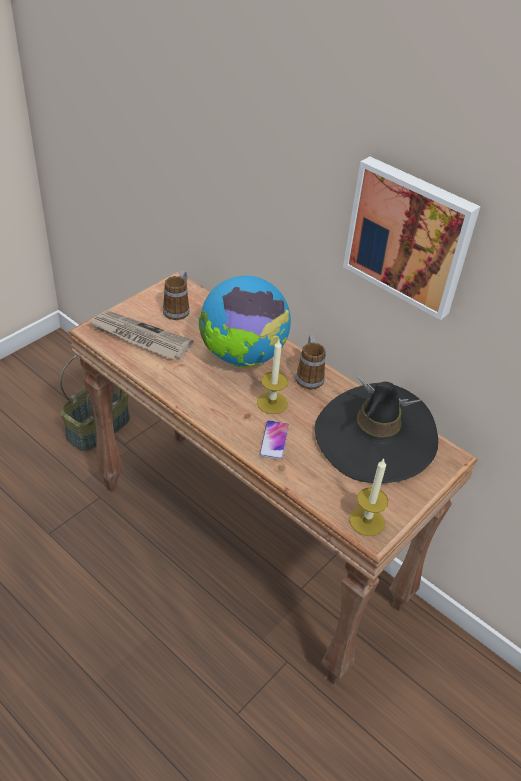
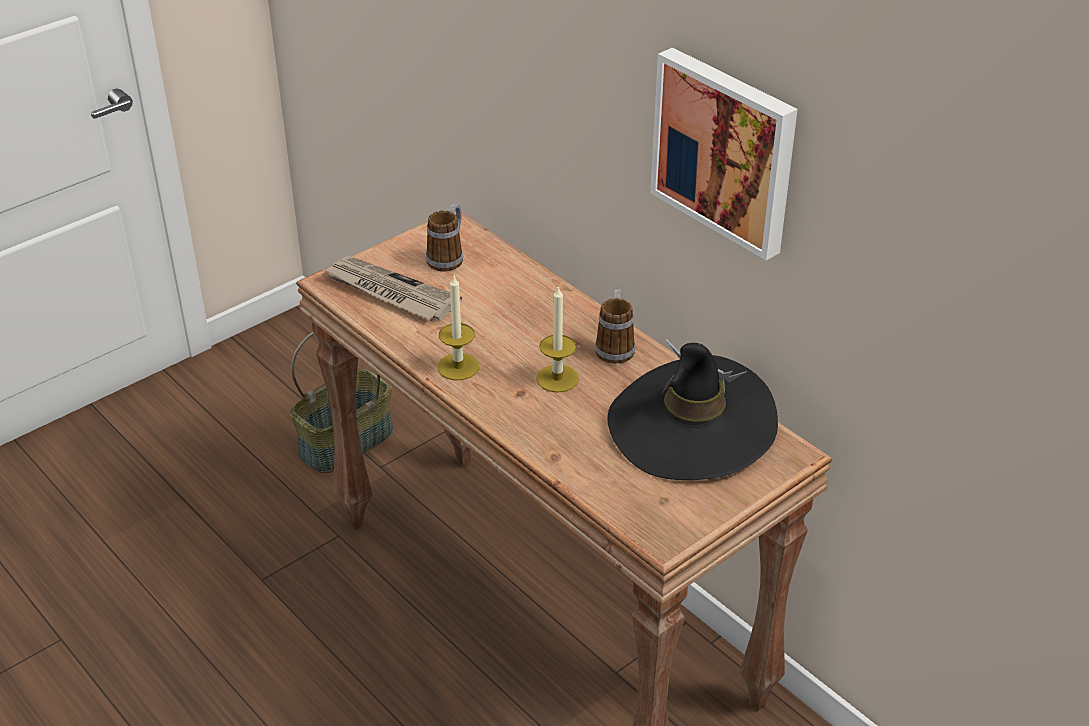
camera: 10 degrees right, 5 degrees down
(243, 356) = (527, 319): globe -> none
(274, 440) = (551, 424): phone -> none
(367, 521) = (658, 524): candle -> candle (458, 367)

